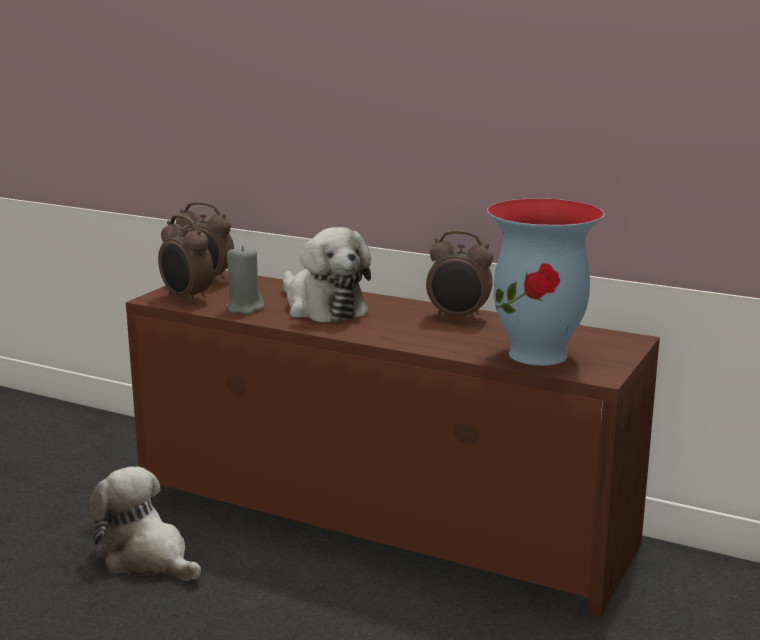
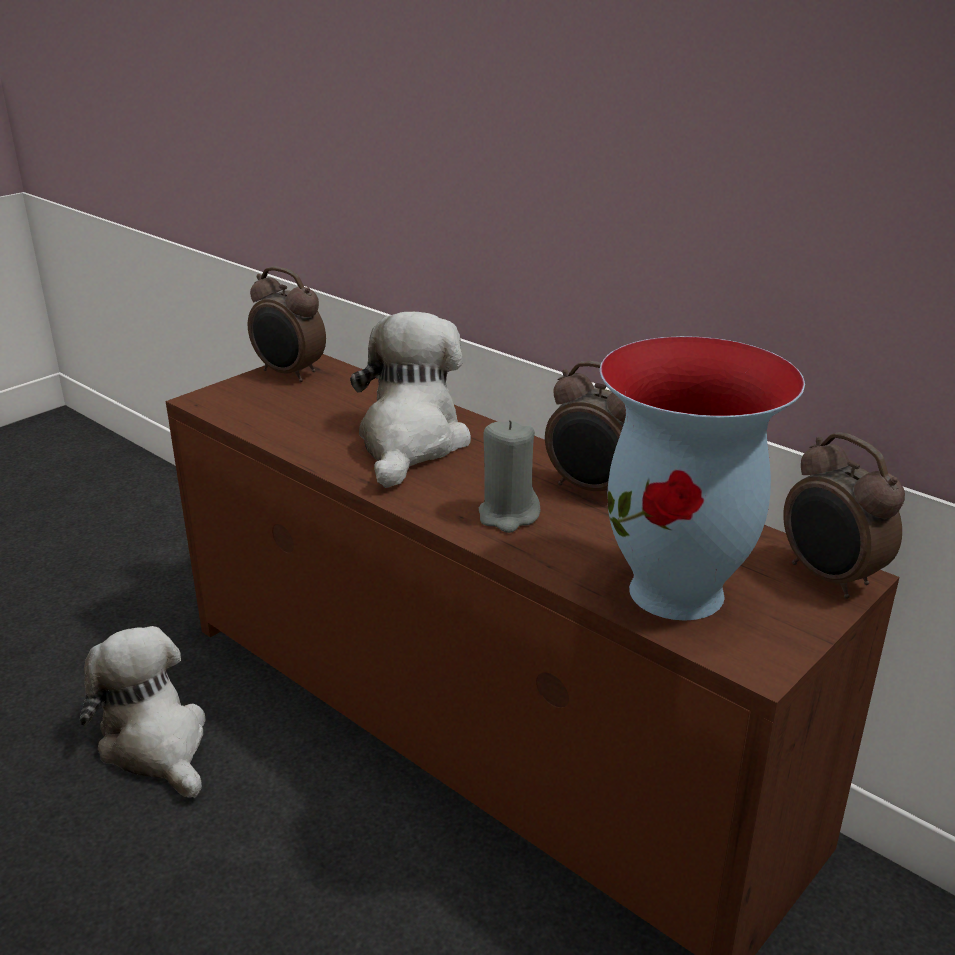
camera: 15 degrees right, 10 degrees up
(186, 298) = (244, 403): alarm clock -> alarm clock (829, 578)
(245, 308) = (305, 432): grey candle -> grey candle (508, 515)
(323, 307) = (410, 443): plush toy -> plush toy turned 150 degrees counterclockwise

